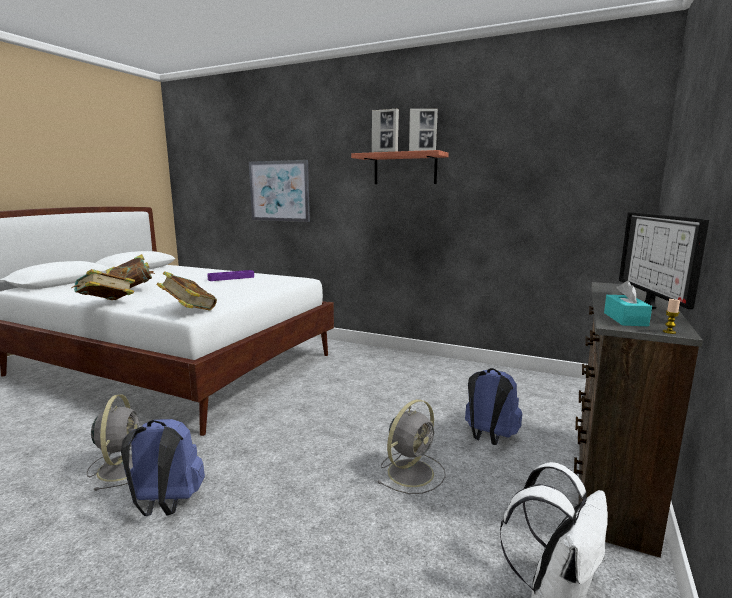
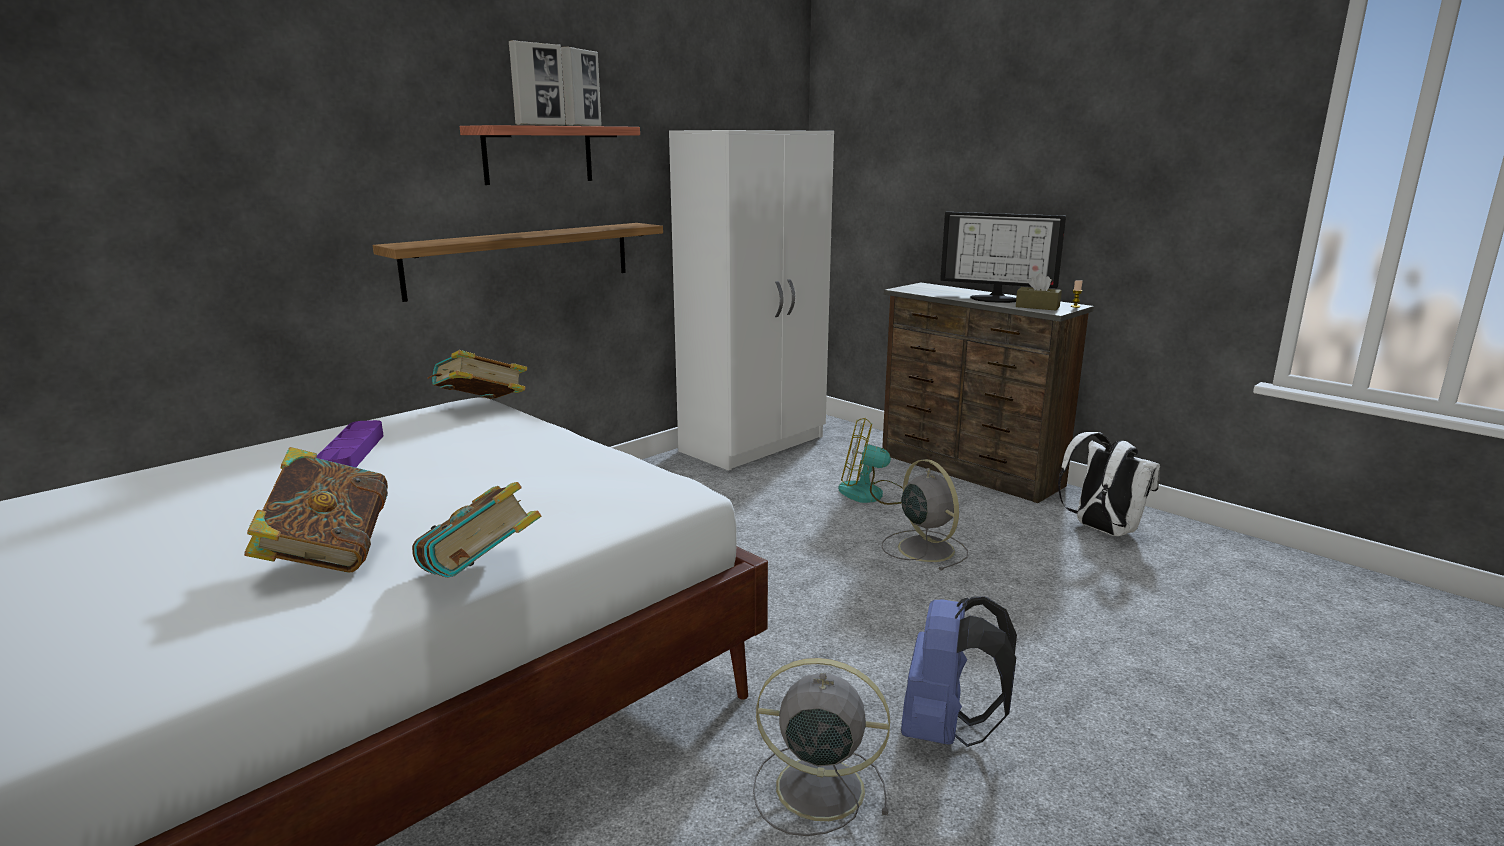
camera: 70 degrees left, 5 degrees up
(189, 311) = (659, 491): book -> book (480, 407)
(279, 191) = (227, 213): picture -> none
(390, 223) = (522, 259): none -> shelf
(489, 437) = (871, 494): blue backpack -> fan
(526, 382) = (755, 444): none -> white wardrobe
(625, 319) = (1037, 307): turquoise tissue box -> brown tissue box

